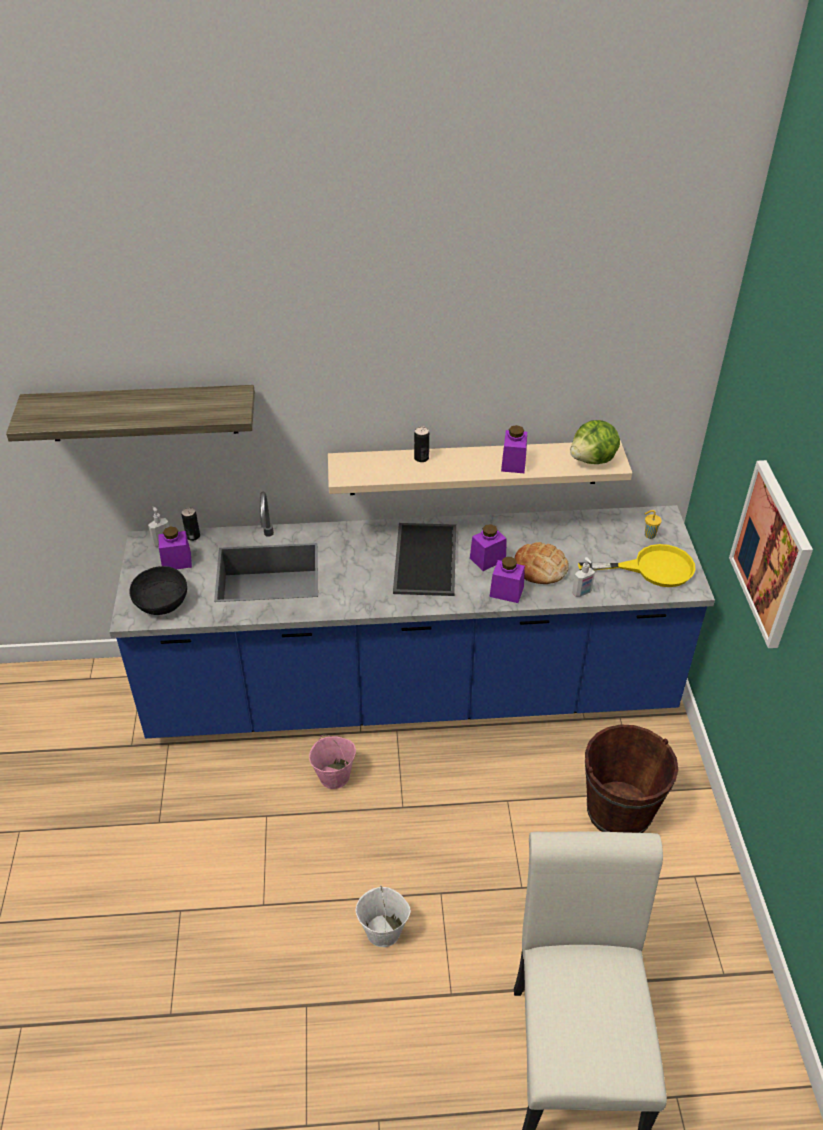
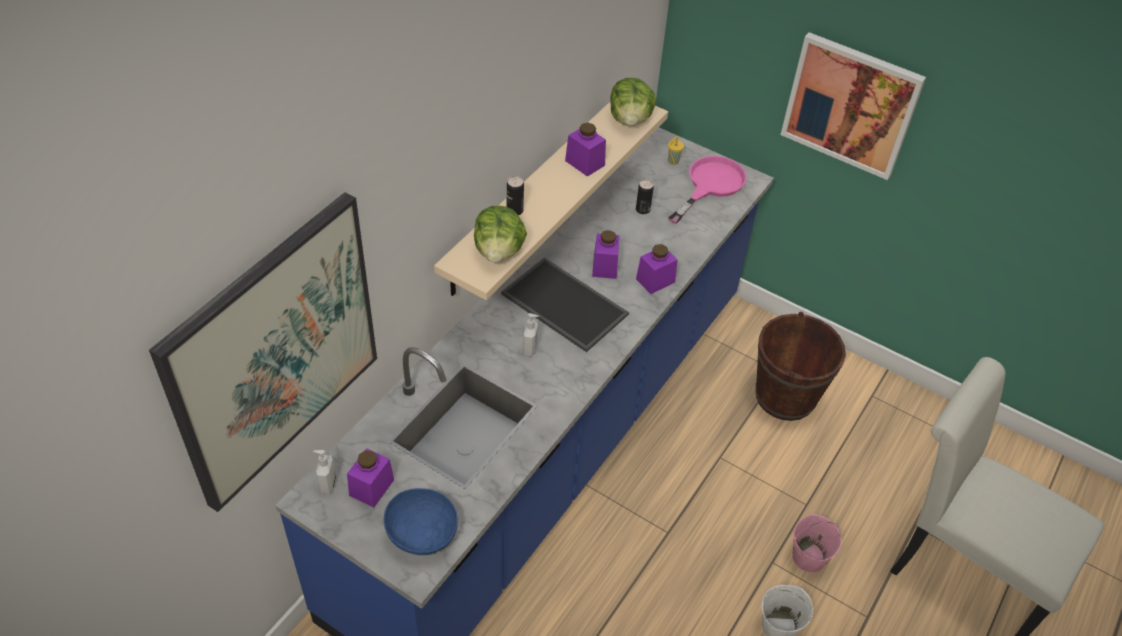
camera: 55 degrees left, 5 degrees up
(142, 413) = (274, 351): shelf -> picture
(161, 602) = (422, 533): black bowl -> blue bowl
(193, 536) = (347, 453): can -> can (642, 210)
(335, 776) = (593, 561): pink bucket -> pink bucket (808, 557)
(373, 472) = (499, 251): none -> lettuce
(540, 568) = (647, 243): bread -> none
(582, 593) = (699, 239): soap dispenser -> soap dispenser (530, 349)
(652, 568) = (710, 185): yellow frying pan -> pink frying pan

